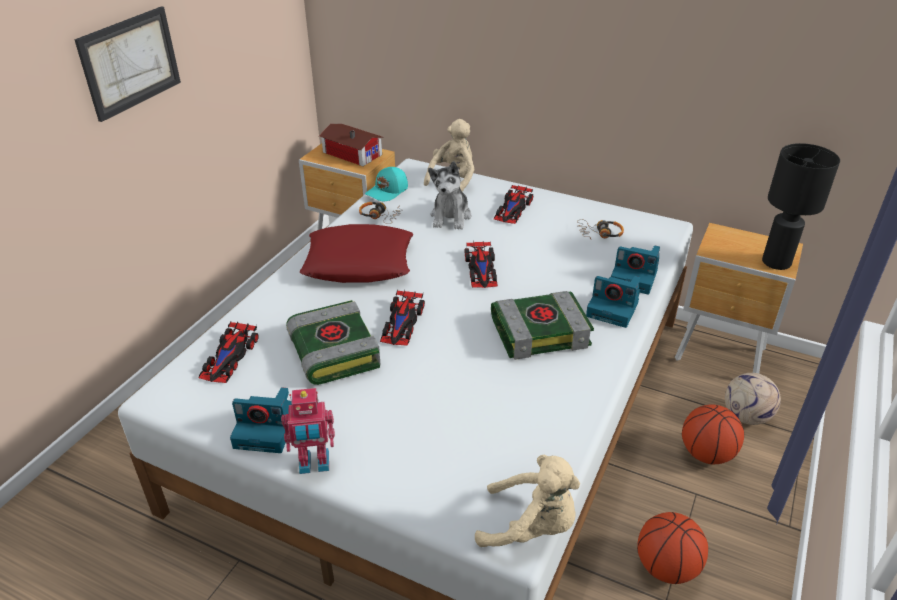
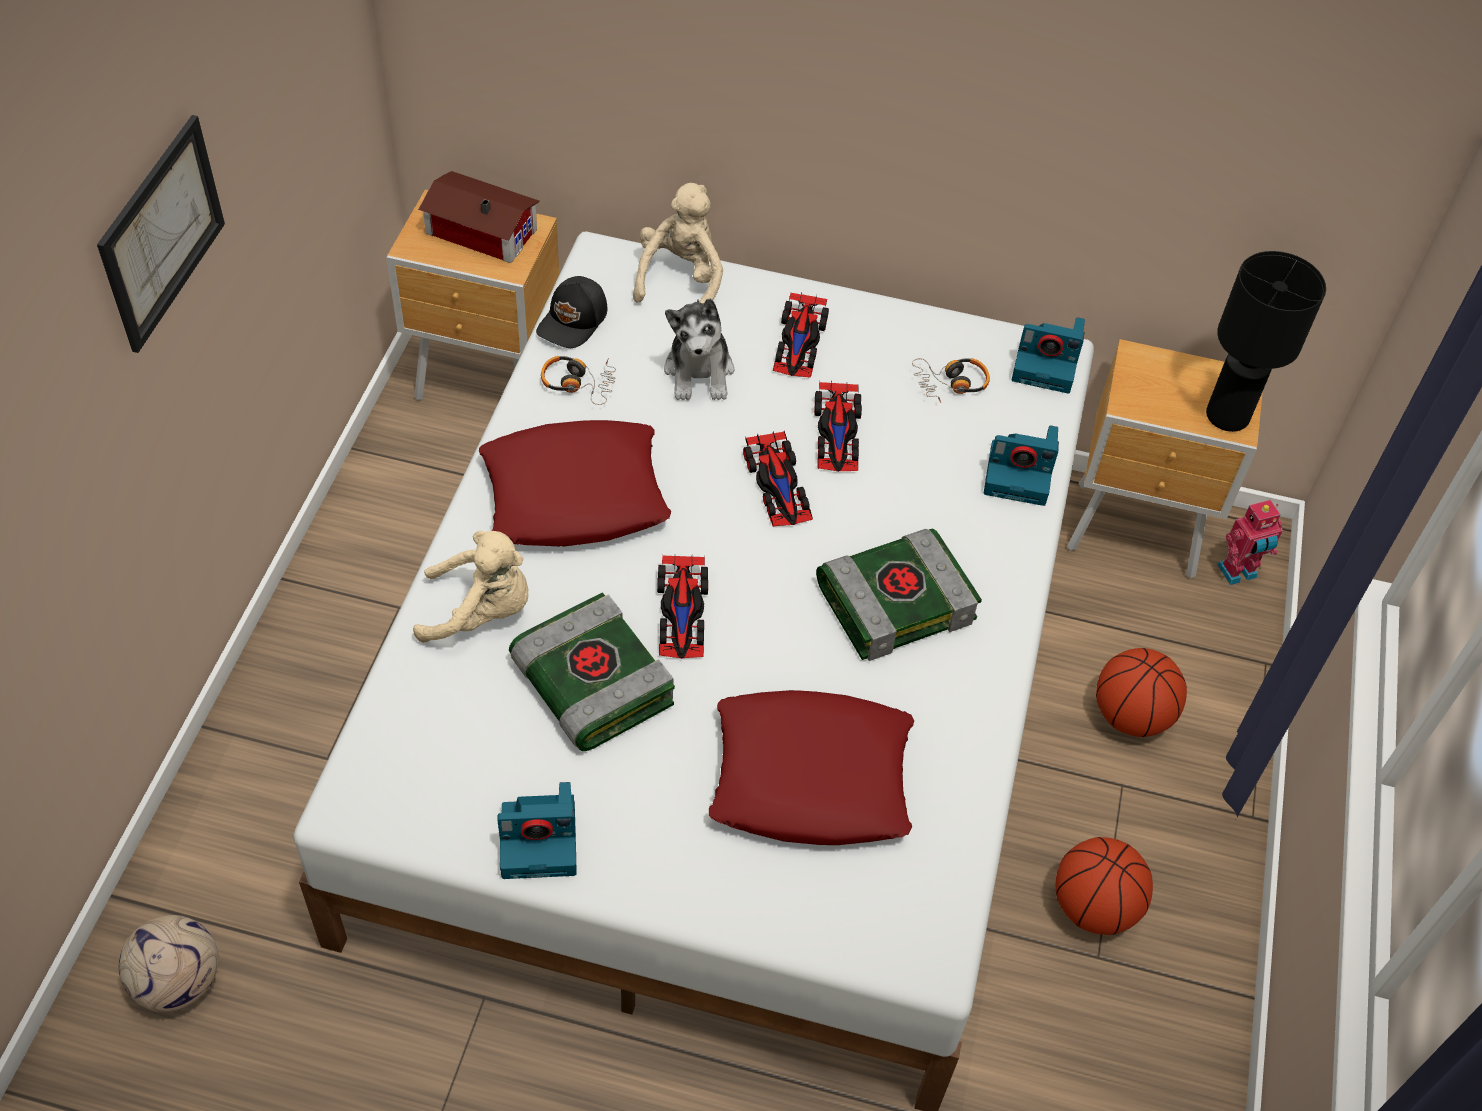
camera: 15 degrees left, 15 degrees up
(229, 357) = (433, 717): toy car -> toy car (837, 433)
(314, 464) = (629, 886): toy robot -> toy robot (1238, 573)
(388, 191) = (574, 321): turquoise cap -> black cap
(458, 418) = (811, 777): none -> red pillow
(531, 527) = (948, 934): beige plush toy -> beige plush toy (481, 612)
(613, 309) = (997, 543): camera -> camera (1047, 365)
(746, 416) = (1183, 641): football -> football (179, 981)

